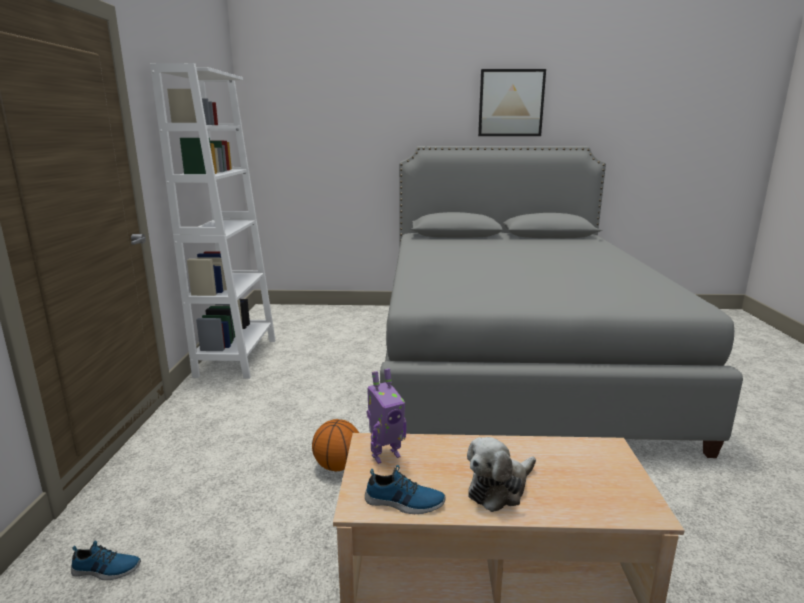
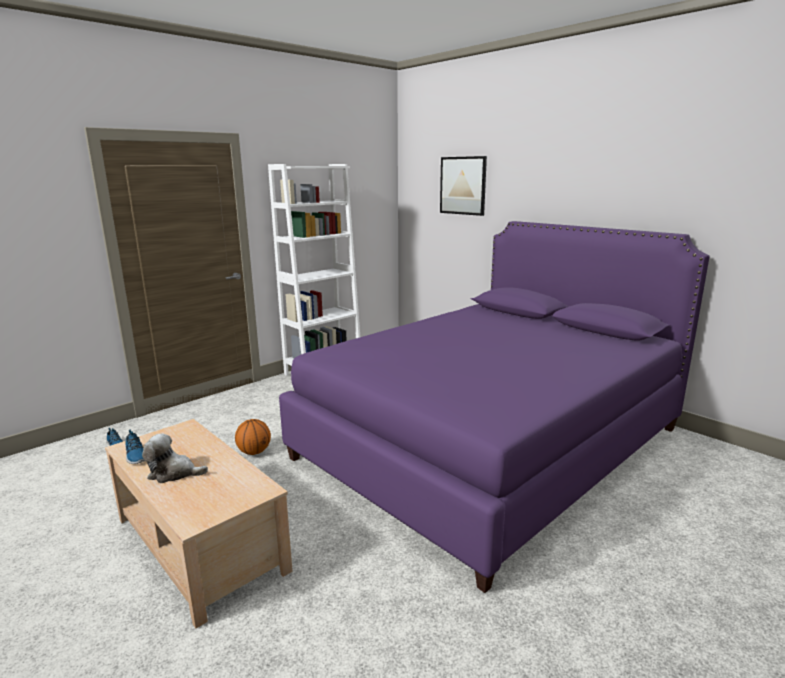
camera: 45 degrees right, 0 degrees up
(385, 455) = (177, 434): toy robot -> none
(511, 103) = (607, 181): picture -> picture (463, 185)
(513, 360) = (490, 443): grey bed -> purple bed

